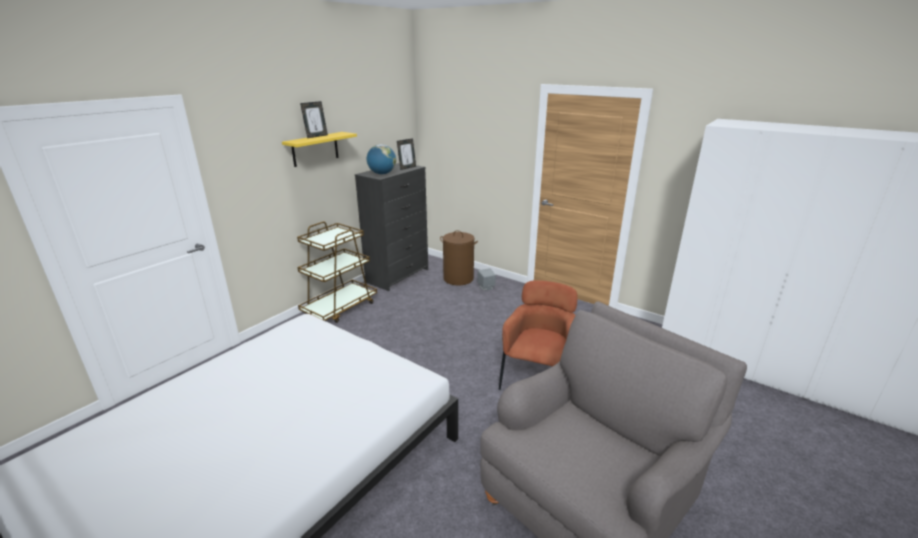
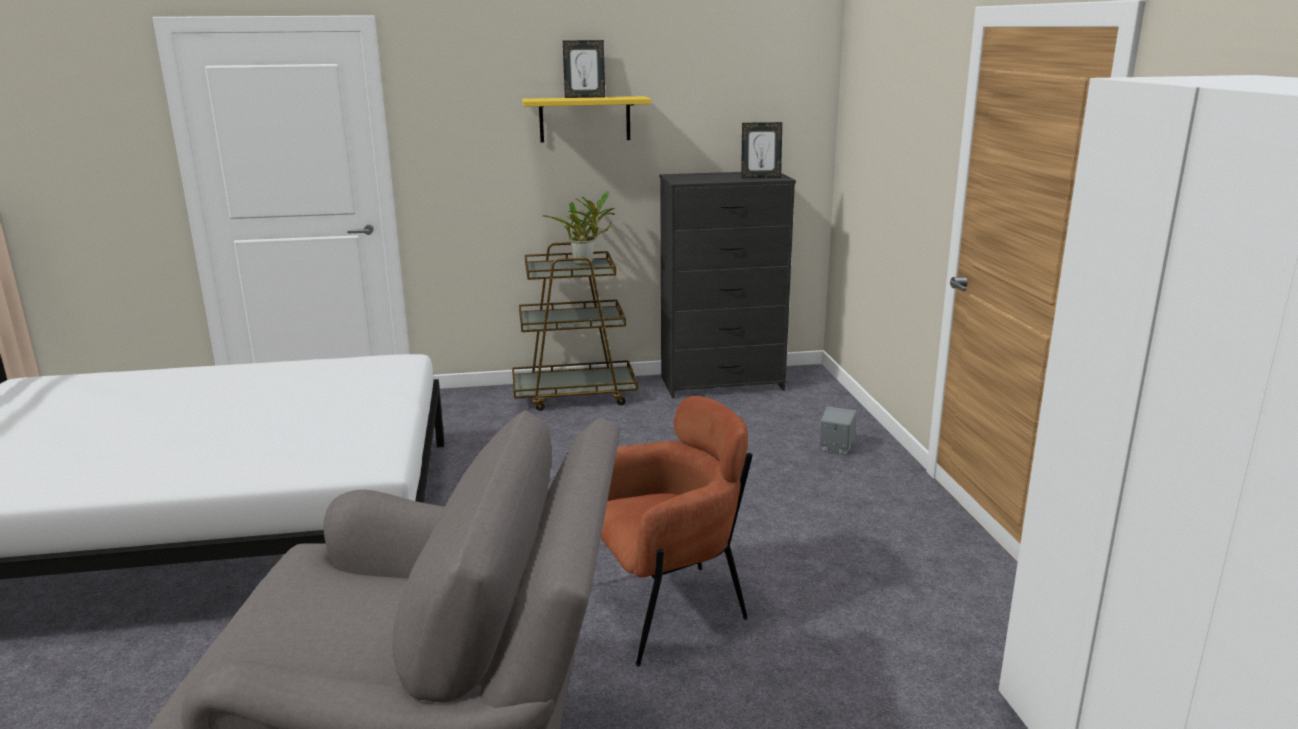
camera: 45 degrees right, 5 degrees down
(333, 232) = (586, 263): none -> potted plant
(382, 174) = (697, 179): globe -> none
(458, 278) = (811, 419): brown laundry basket -> none

